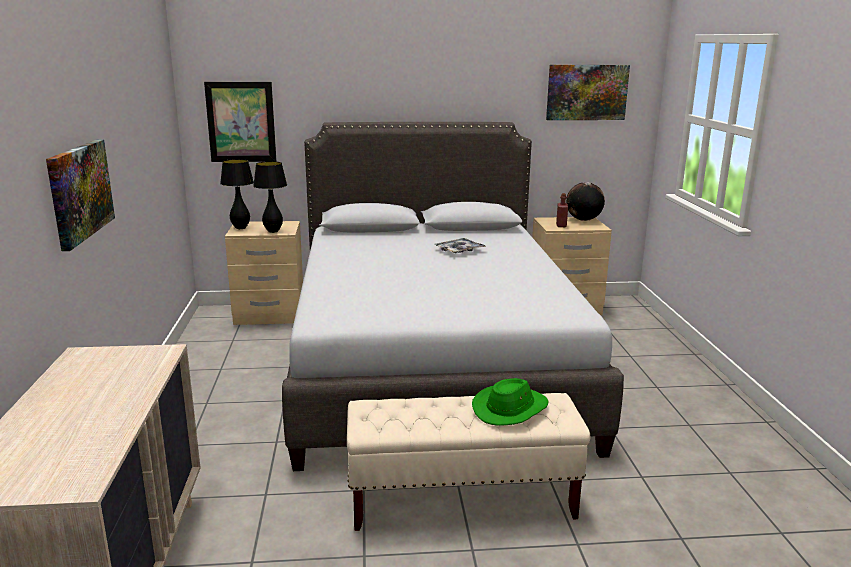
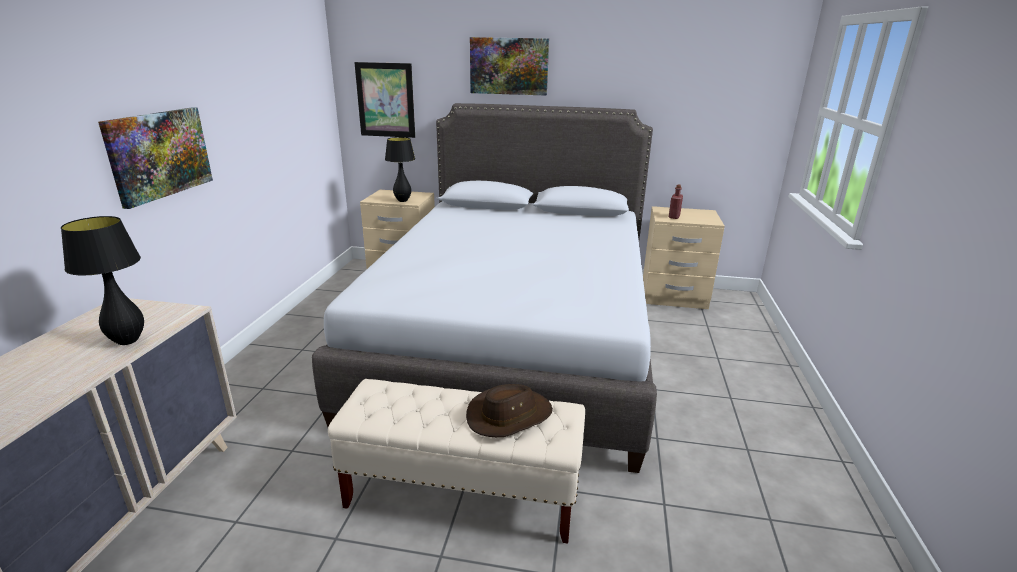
camera: 15 degrees right, 5 degrees up
(240, 228) = (379, 195): black table lamp -> black table lamp (128, 341)
(459, 250) = (550, 234): tray -> none
(510, 408) = (509, 415): green hat -> brown hat
(583, 220) = (701, 213): globe -> none
(586, 92) = (718, 81): picture -> picture (509, 66)

